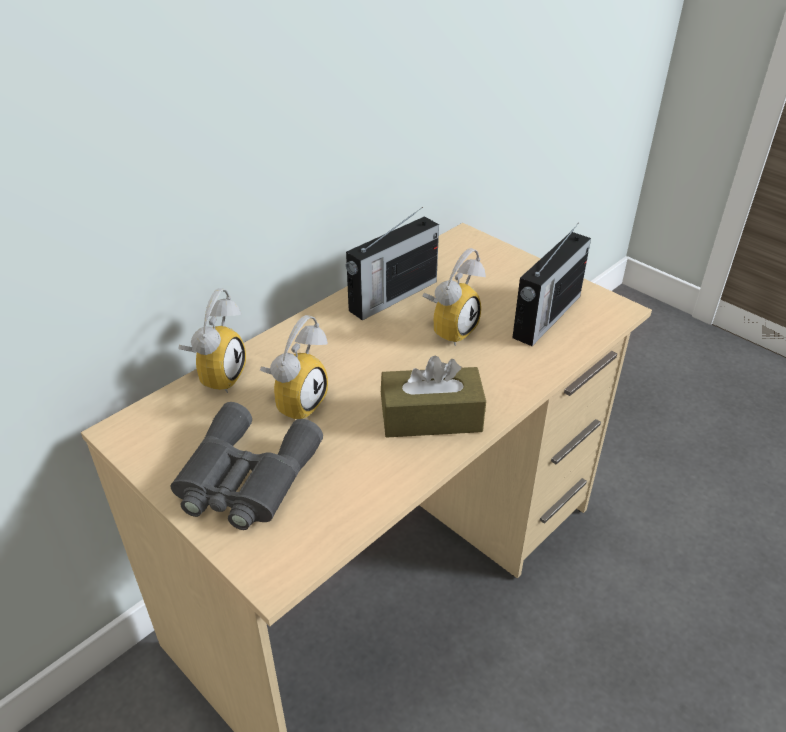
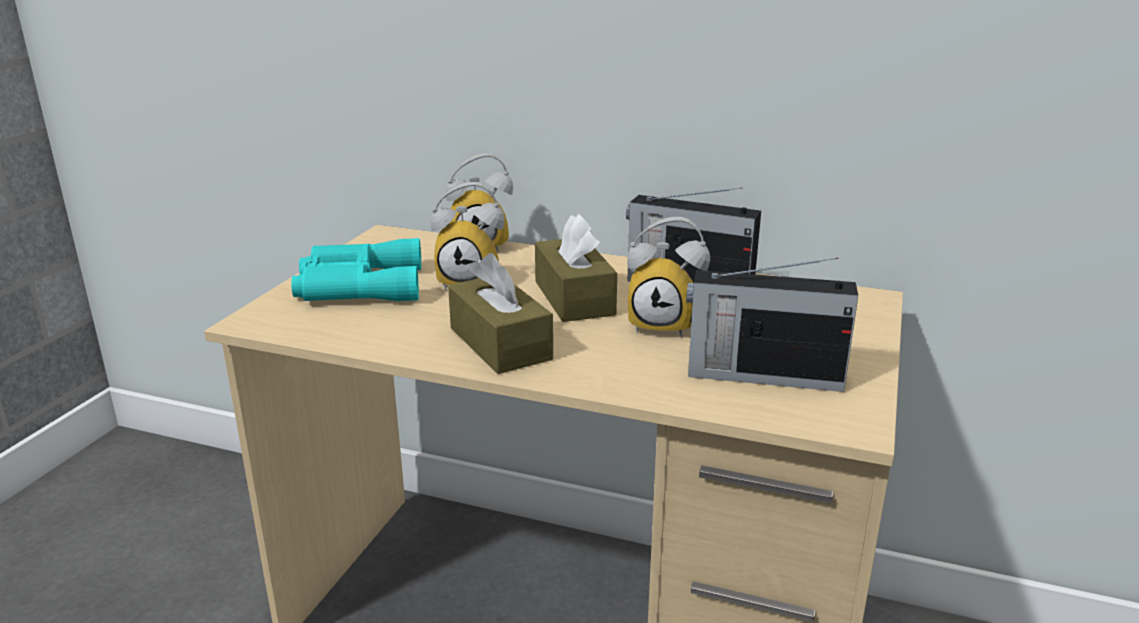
camera: 65 degrees right, 15 degrees down
(244, 478) = (357, 285): grey binoculars -> turquoise binoculars
(374, 355) = (574, 298): none -> brown tissue box

